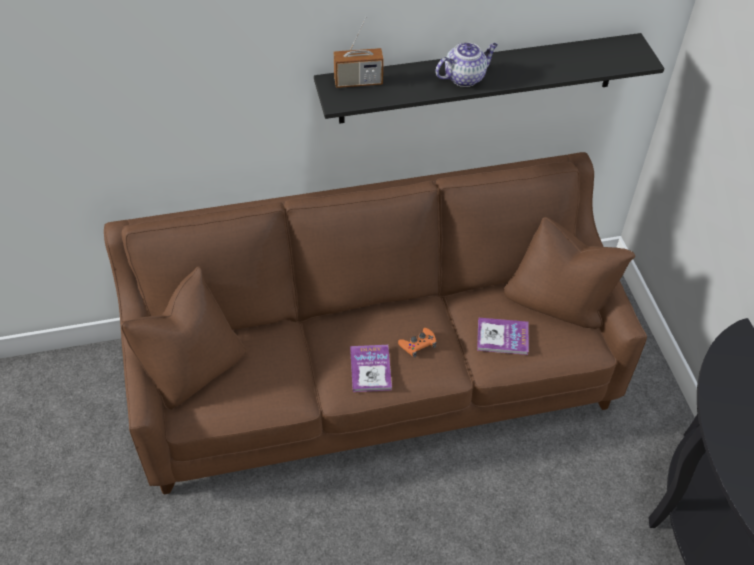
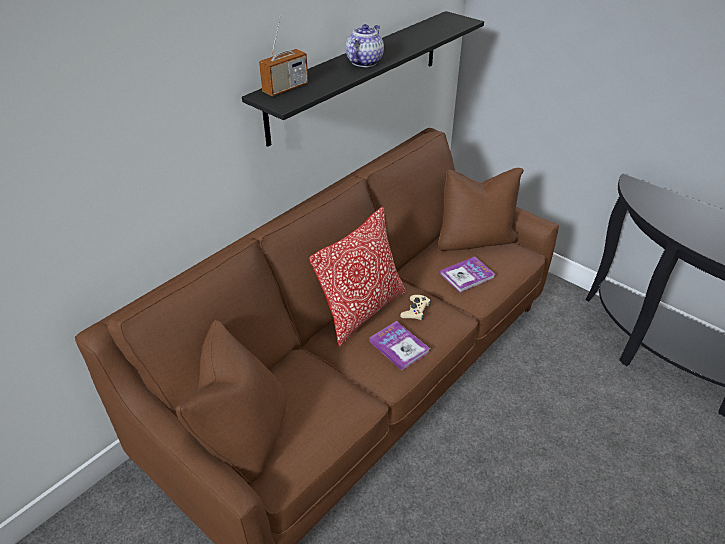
camera: 35 degrees left, 10 degrees down
(372, 317) = (362, 311): none -> pillow
(418, 344) = (416, 310): orange game controller -> beige game controller

